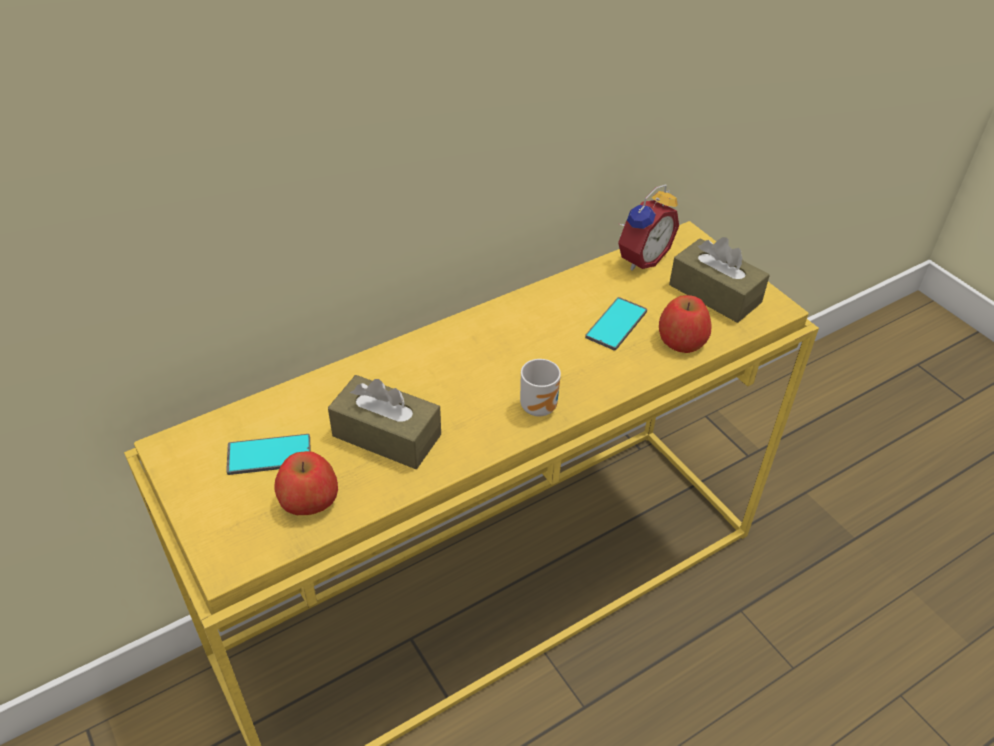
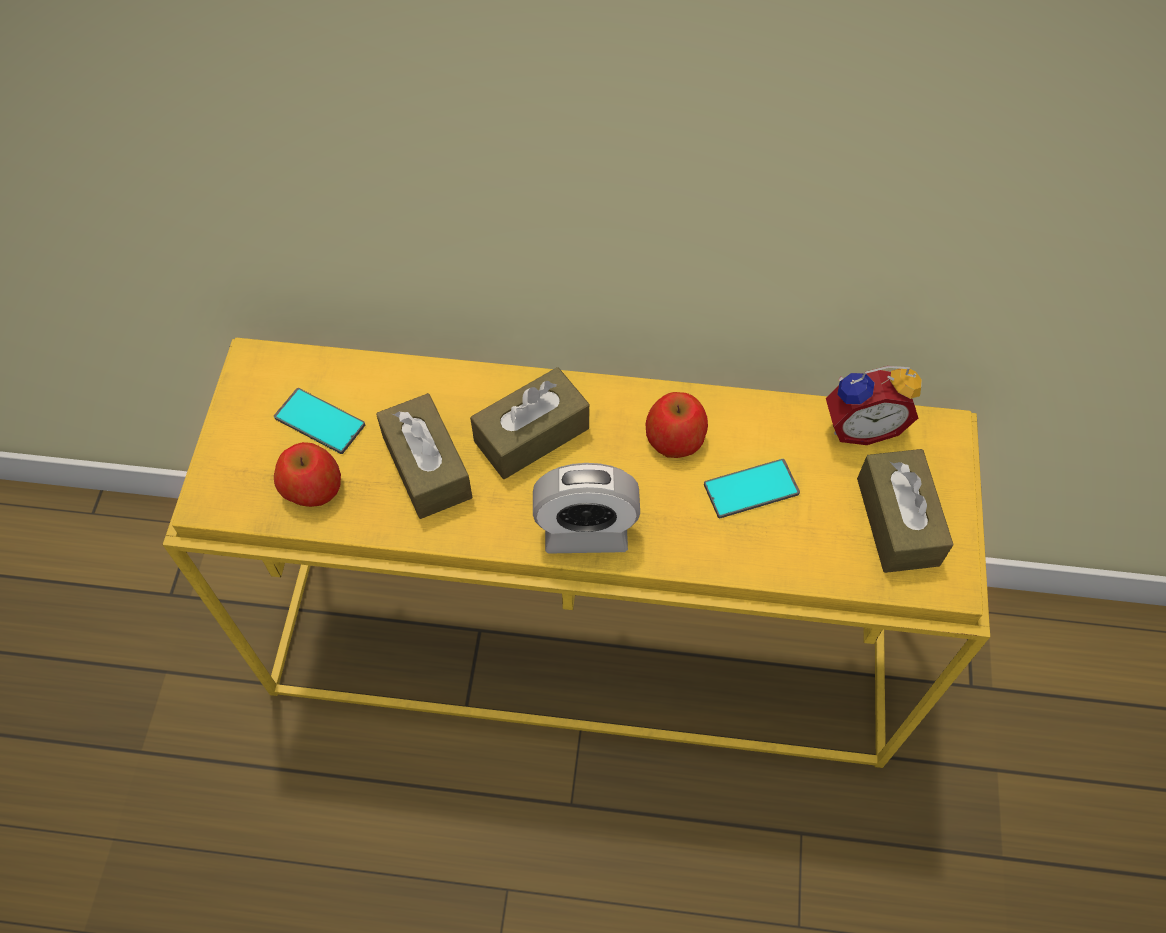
camera: 40 degrees right, 15 degrees up
(442, 374) = (531, 435): none -> brown tissue box
(541, 407) = (586, 531): mug -> alarm clock
(682, 340) = (801, 552): apple -> apple (675, 438)

